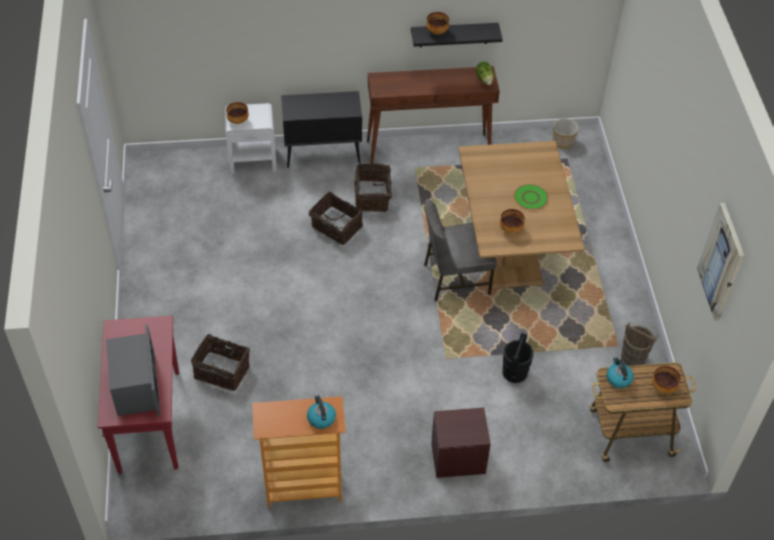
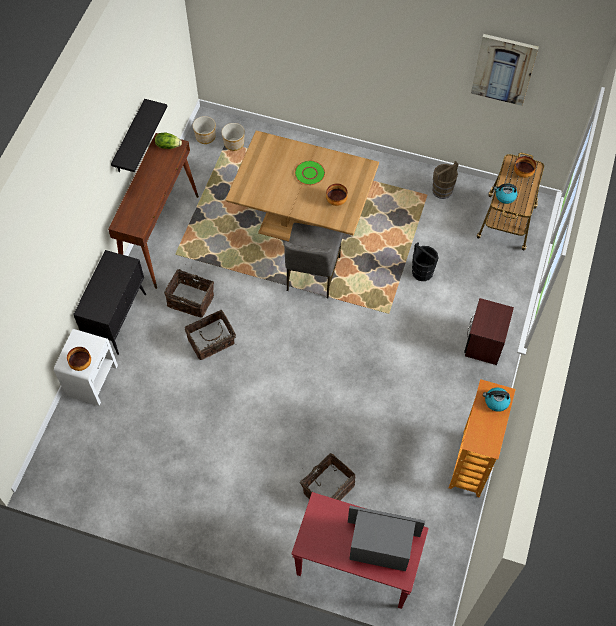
camera: 65 degrees left, 10 degrees up
(436, 31) = (129, 147): bowl -> none
(570, 165) = (233, 143): none -> planter

